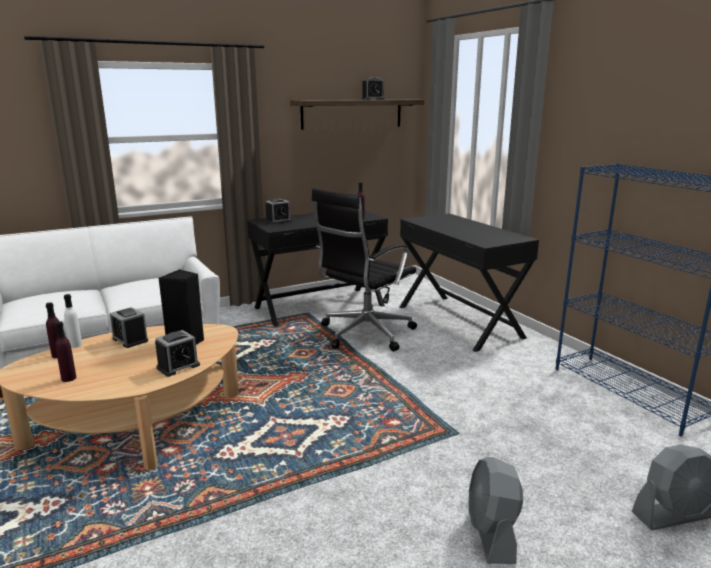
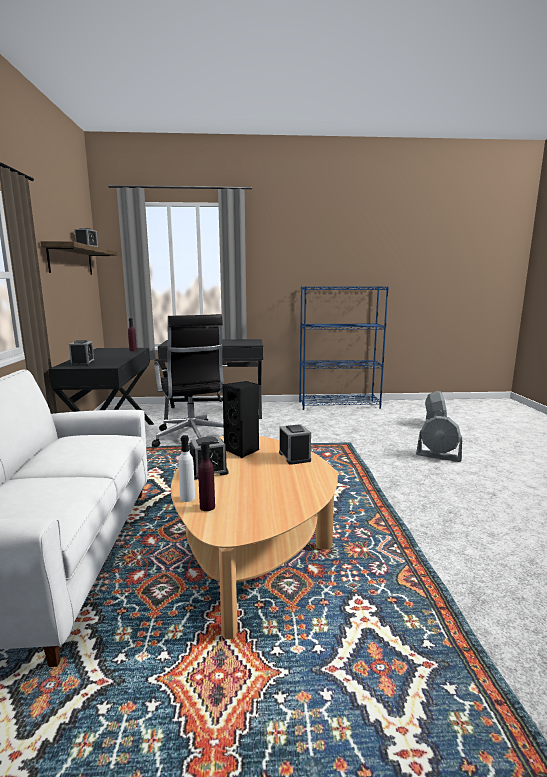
camera: 65 degrees left, 5 degrees down
(69, 378) = (278, 501): purple bottle -> none

